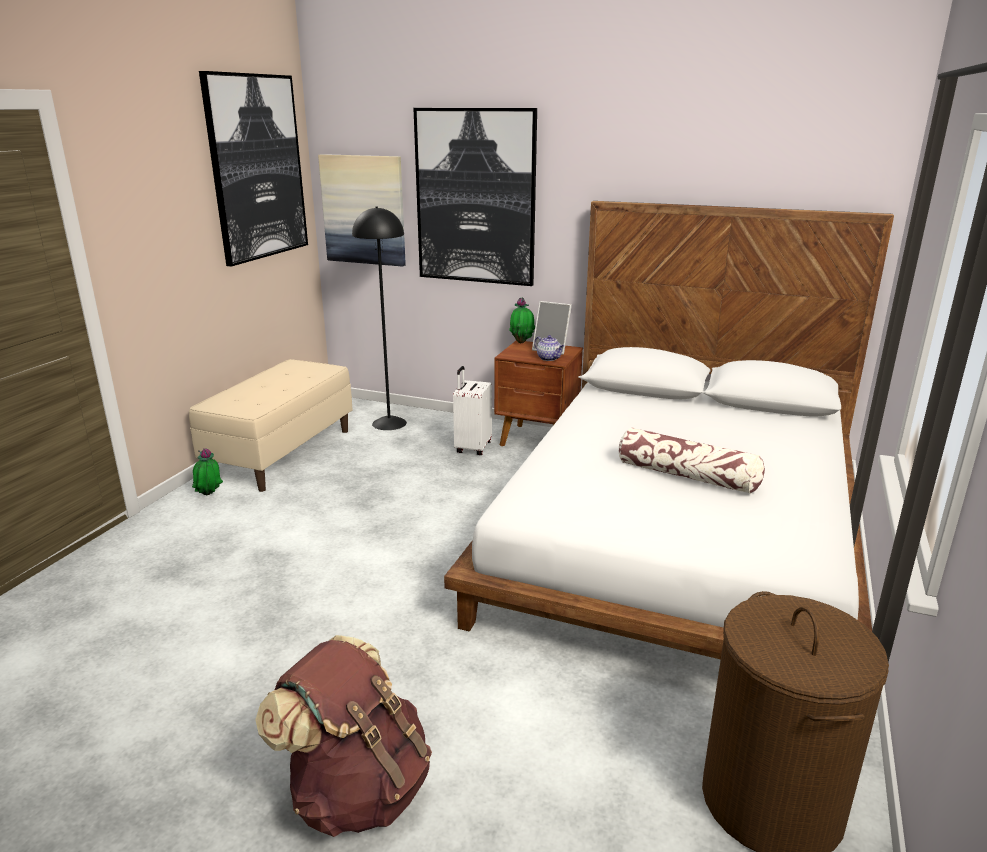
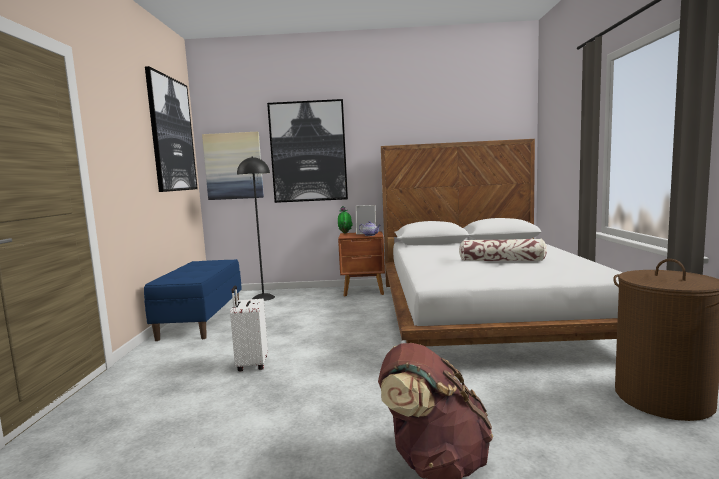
camera: 20 degrees left, 15 degrees down
(209, 495) = (165, 347): potted plant -> none
(282, 453) = (201, 320): beige bench -> blue bench
(472, 448) = (328, 299): white suitcase -> white suitcase (251, 364)

